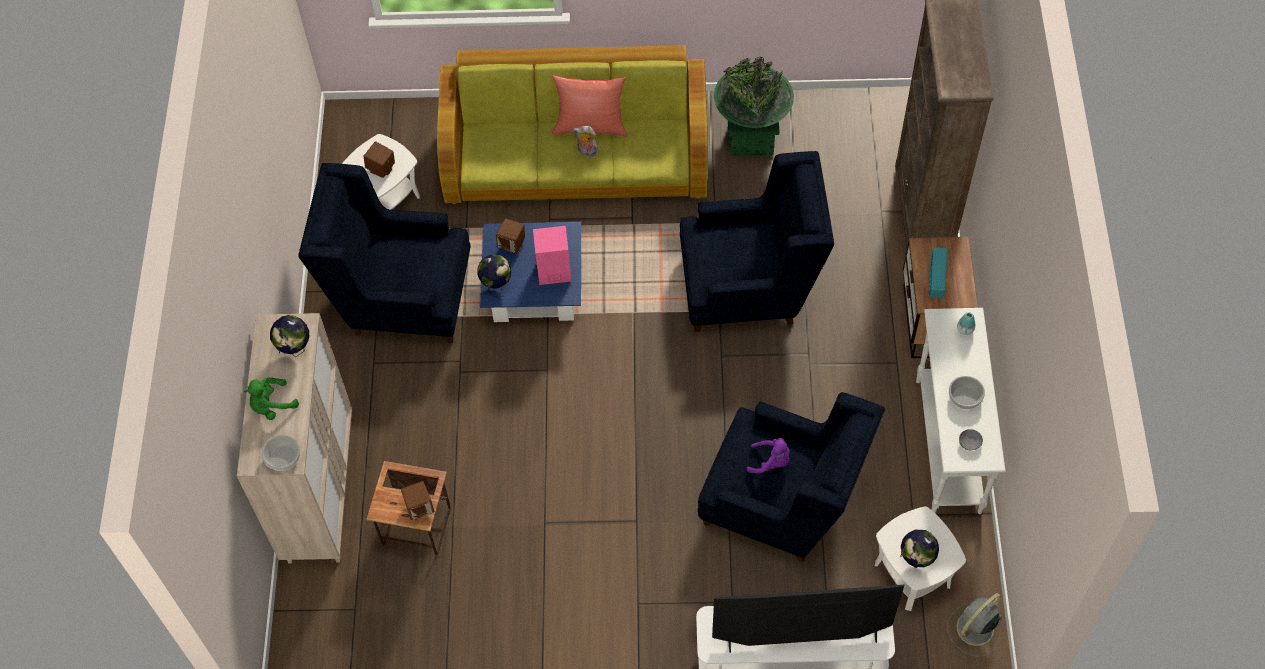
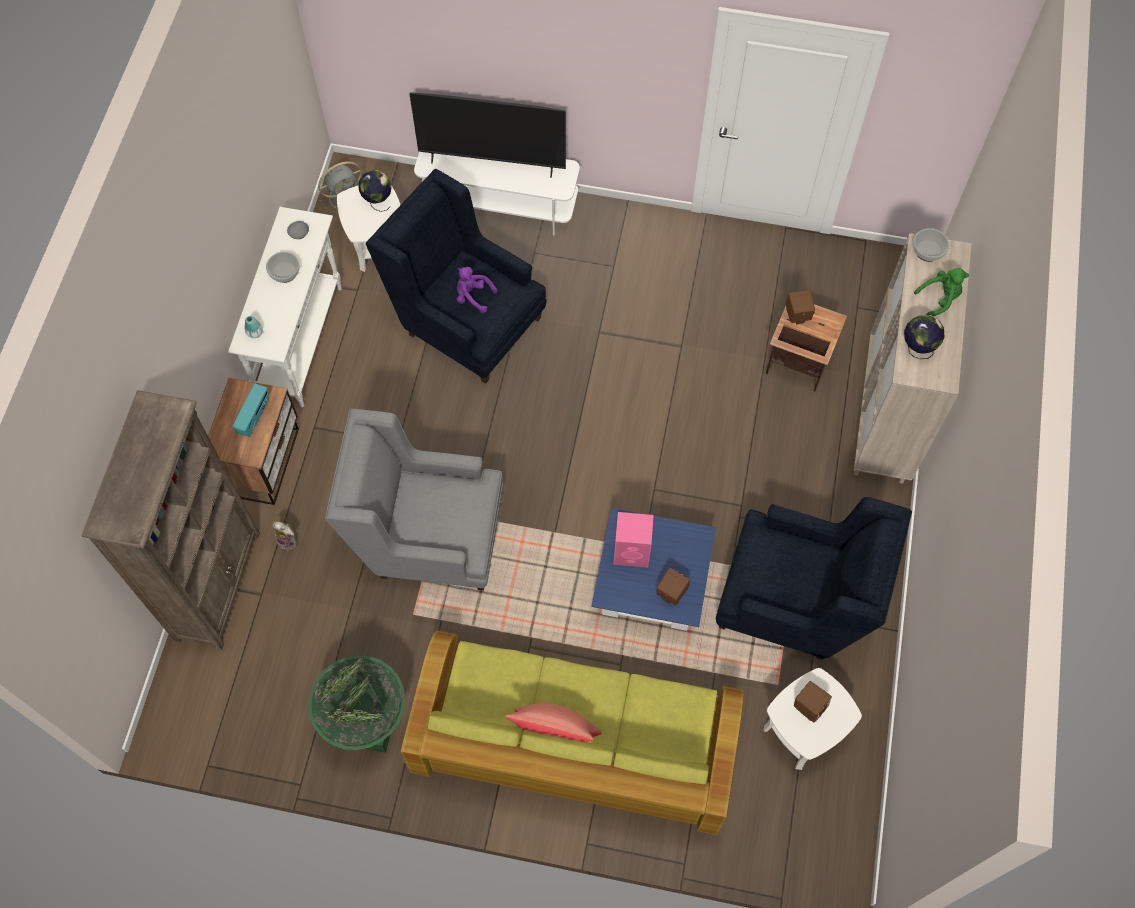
camera: 170 degrees left, 5 degrees up
(496, 285) = (695, 547): globe -> none
(587, 152) = (566, 697): plush toy -> plush toy (288, 541)
(750, 286) = (427, 536): blue armchair -> grey armchair

